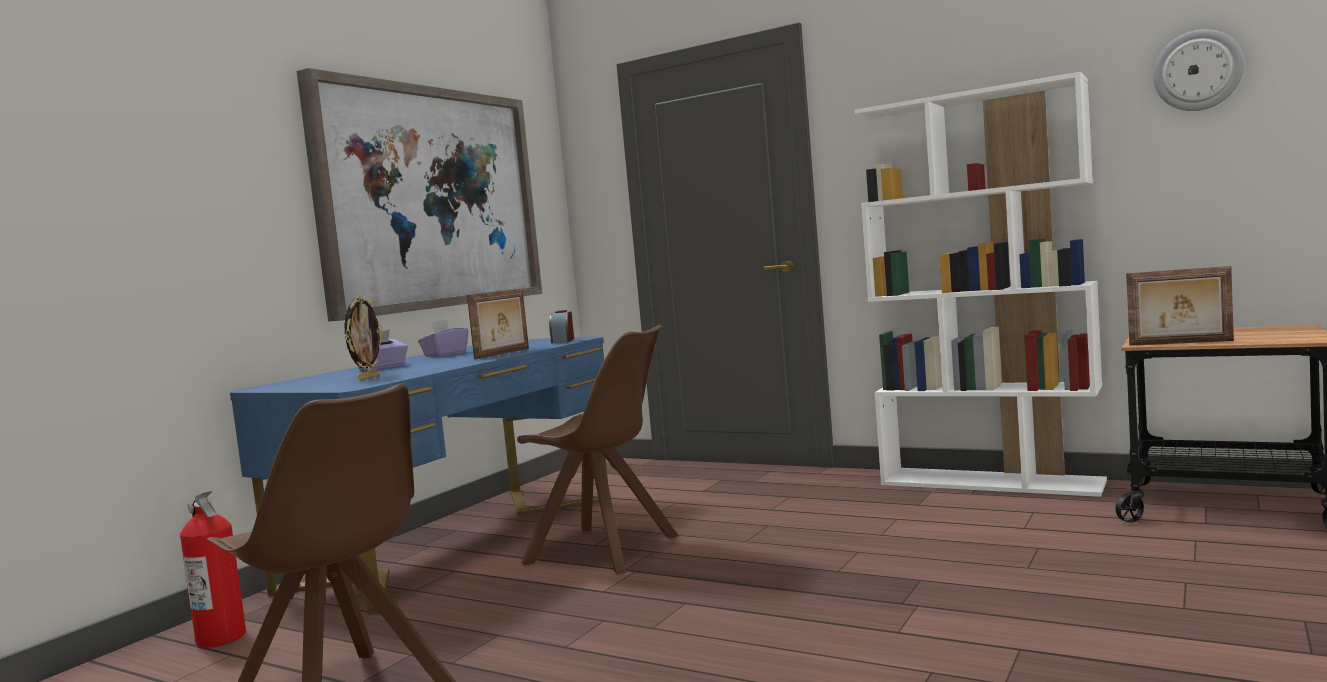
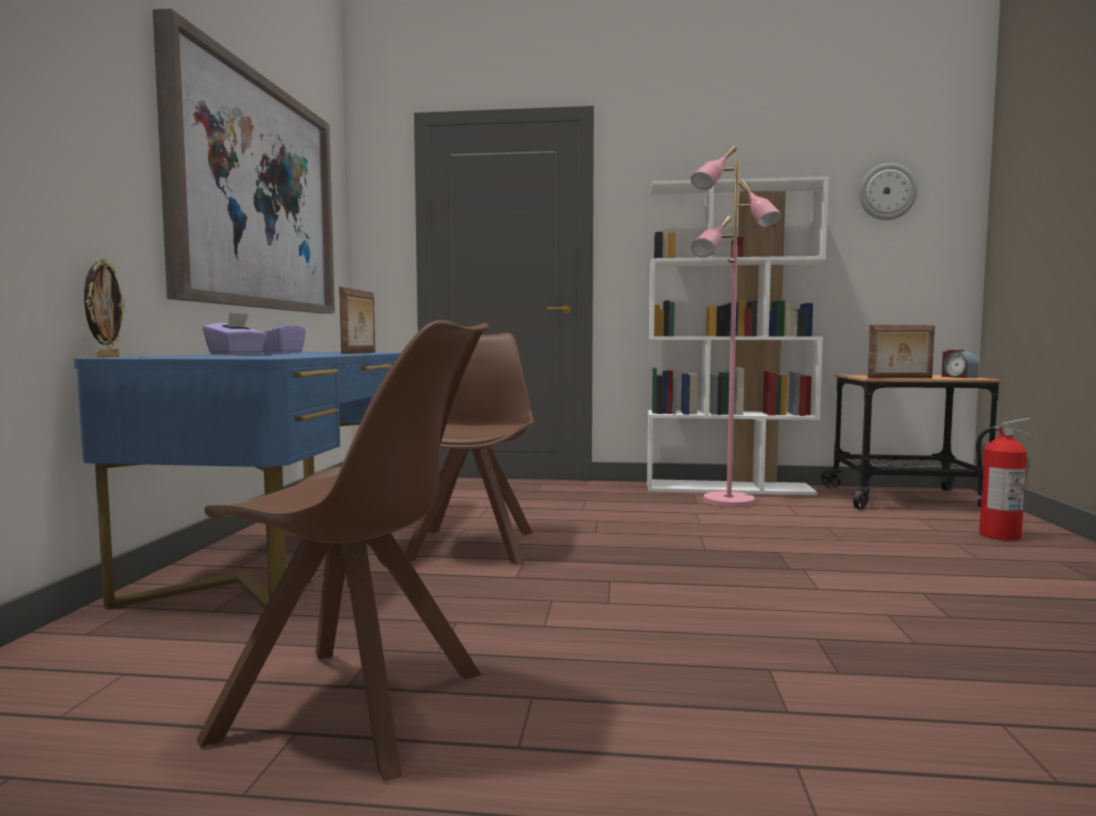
camera: 25 degrees left, 0 degrees up
(222, 637) = (86, 657): fire extinguisher -> fire extinguisher (998, 535)
(368, 378) = (256, 356): picture frame -> picture frame (107, 356)
(562, 341) = (392, 351): alarm clock -> alarm clock (958, 377)
(606, 551) = (473, 545): brown chair -> brown chair turned 90 degrees counterclockwise
(960, 504) = (728, 502): none -> pink floor lamp

